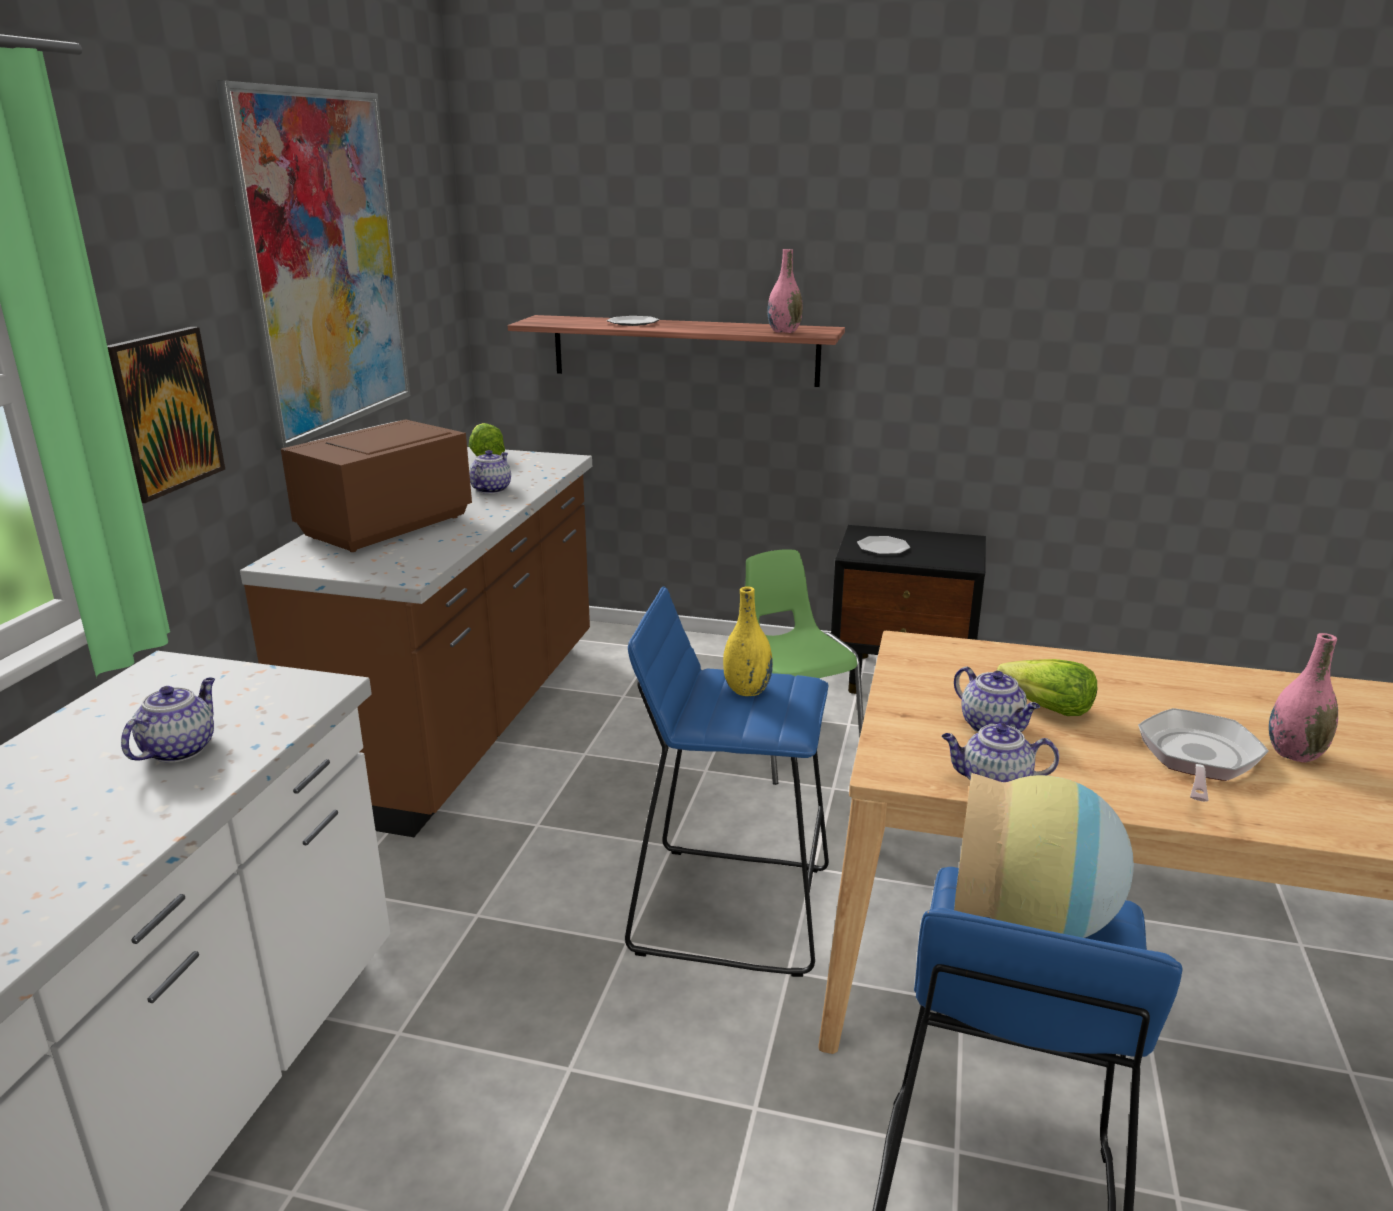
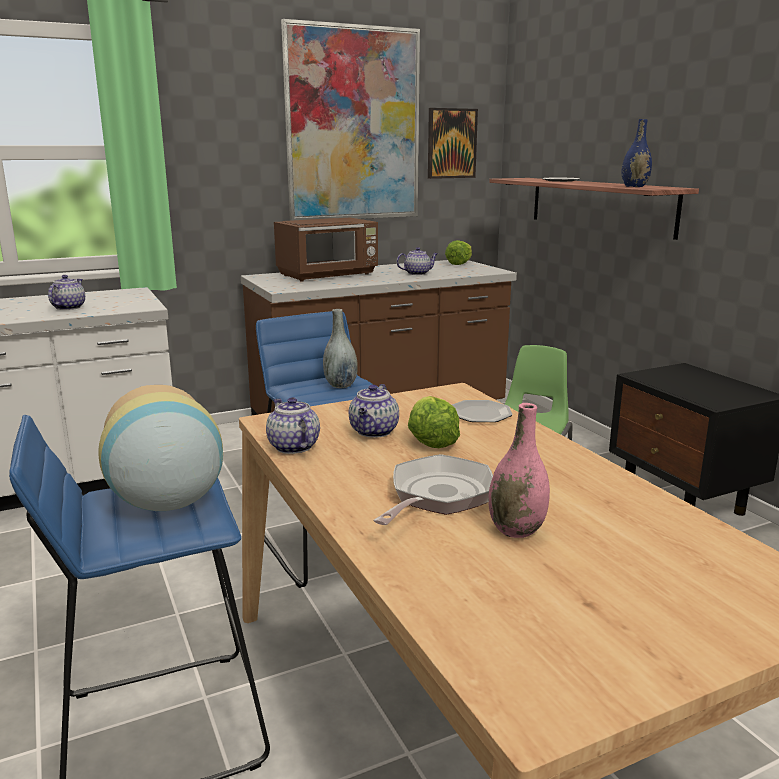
camera: 50 degrees right, 5 degrees down
(164, 412) = (209, 183): picture -> picture (451, 143)
(179, 749) = (68, 307): teapot -> teapot turned 60 degrees counterclockwise
(383, 527) = (328, 275): brown microwave -> brown microwave turned 150 degrees clockwise
(747, 690) = (340, 385): yellow vase -> grey vase
(784, 331) = (634, 186): pink vase -> blue vase
(882, 548) = (672, 378): plate -> plate (479, 414)
(1197, 759) = (437, 496): frying pan -> frying pan turned 45 degrees counterclockwise

